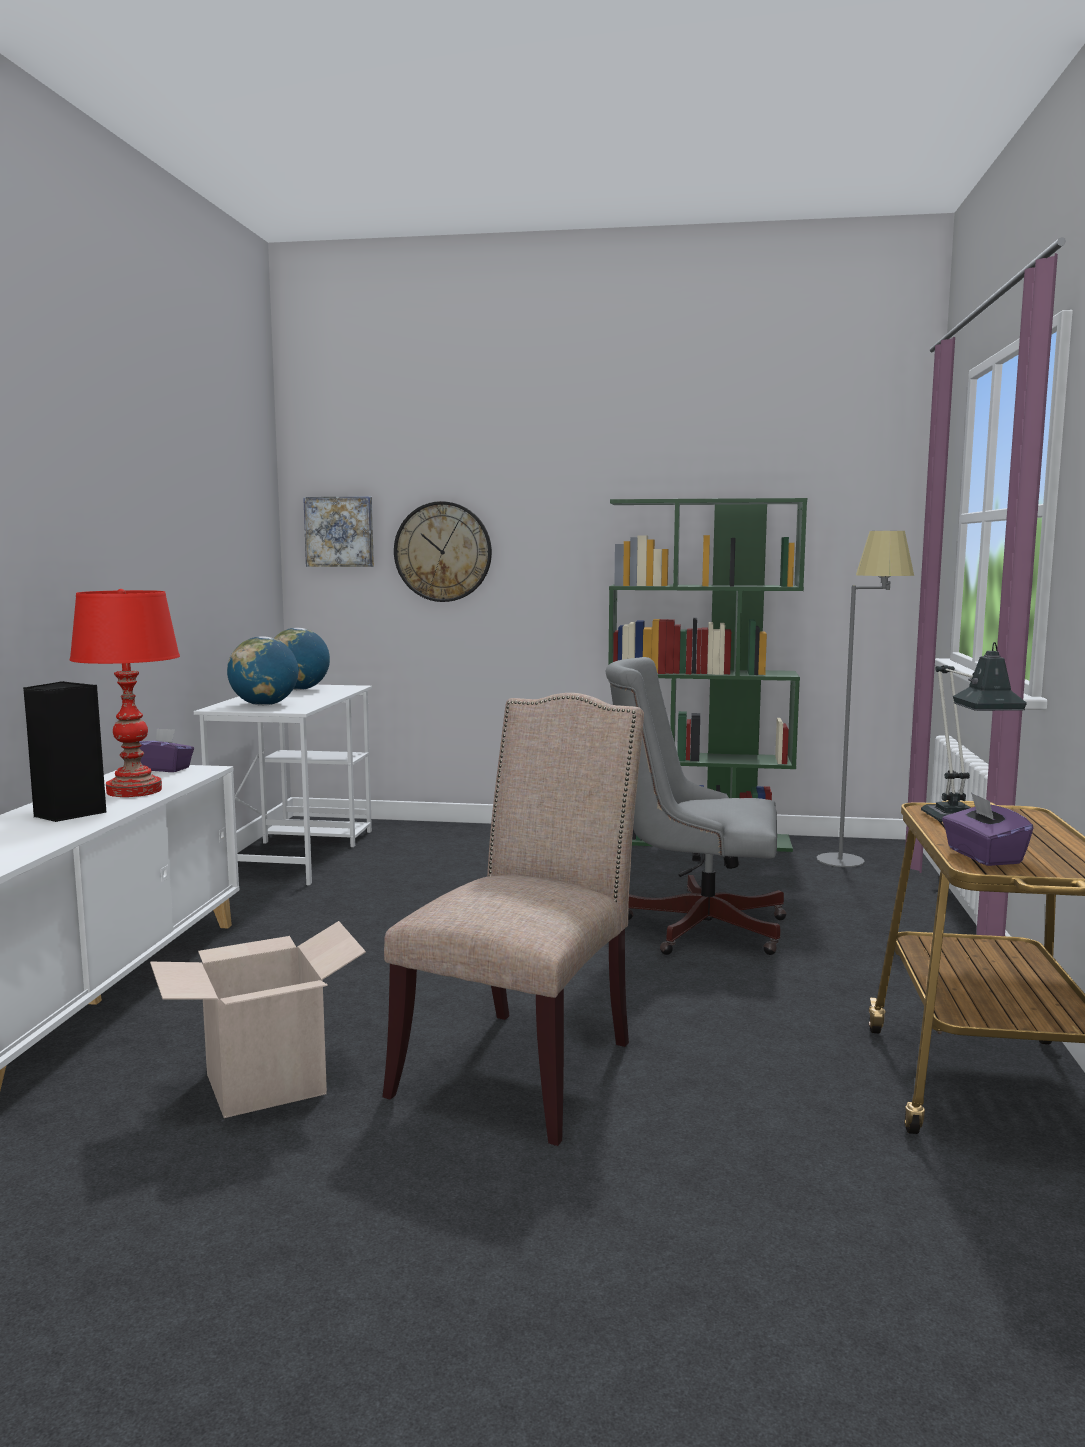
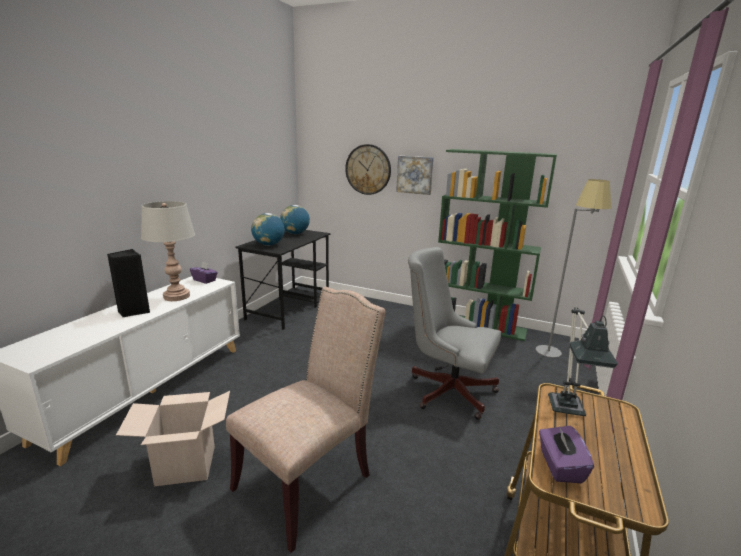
camera: 15 degrees right, 10 degrees up
(134, 791) = (177, 296): red table lamp -> grey table lamp
(297, 853) = (289, 308): white desk -> black desk
(340, 532) = (322, 156): picture -> picture (415, 174)

